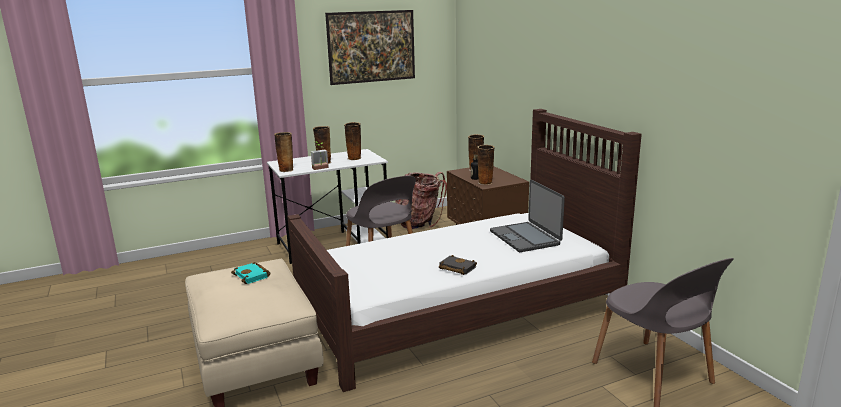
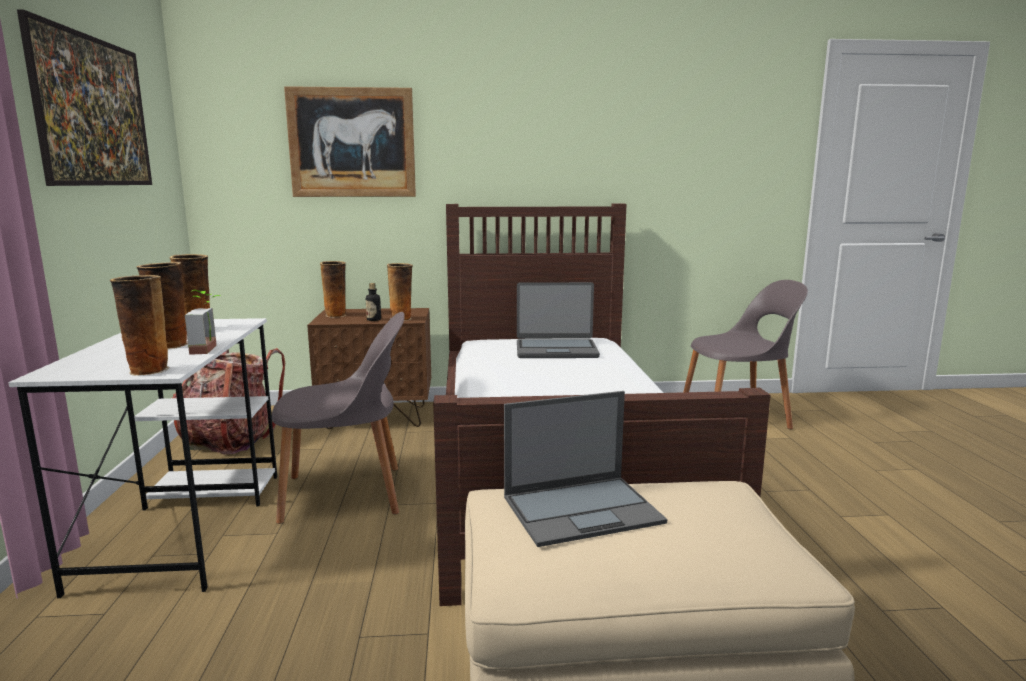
camera: 70 degrees left, 5 degrees down
(253, 276) = (583, 509): turquoise book -> laptop
(456, 268) = (624, 386): black book -> none
(509, 57) = (352, 143): none -> picture

